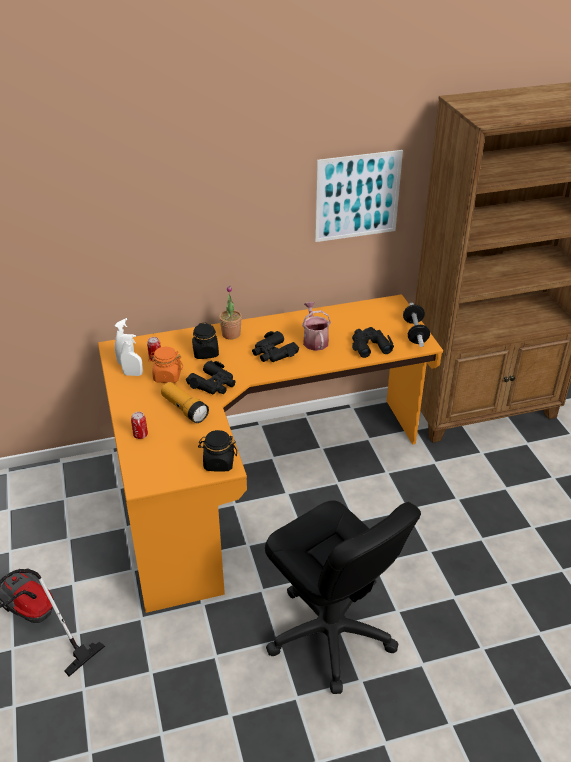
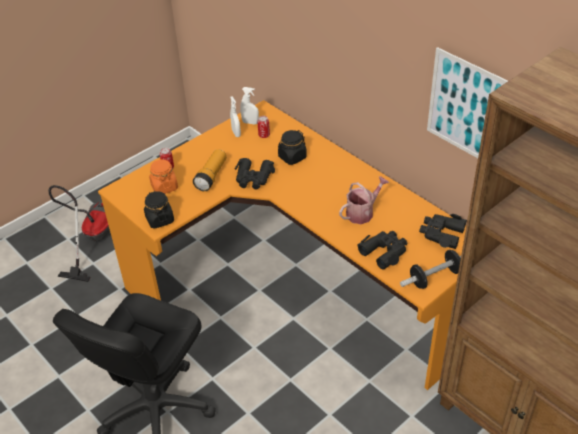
camera: 65 degrees right, 5 degrees up
(167, 376) = (246, 150): orange jar -> orange jar (164, 187)
(231, 334) = (329, 160): potted plant -> none
(273, 353) = (322, 195): black binoculars -> black binoculars (441, 234)

